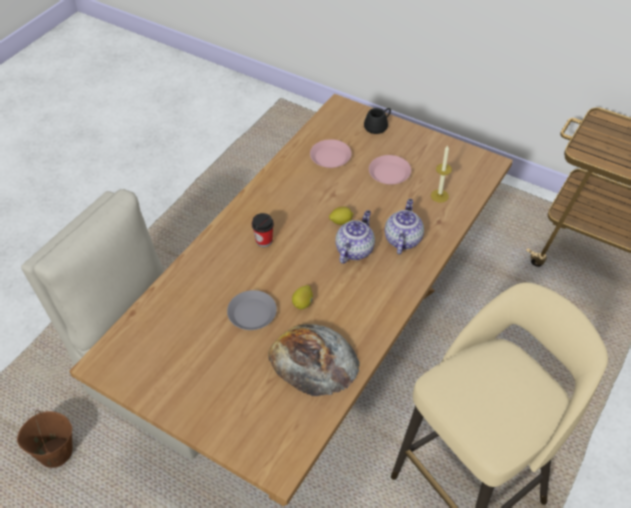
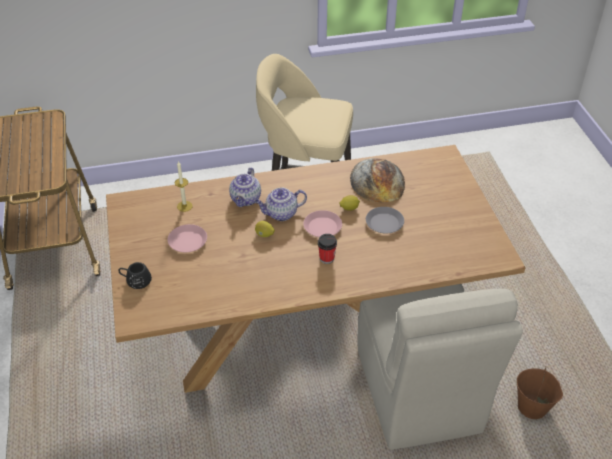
camera: 135 degrees left, 5 degrees down
(330, 157) = (204, 283): pink plate -> pink plate (322, 227)
(402, 239) = (246, 200): teapot -> teapot turned 45 degrees counterclockwise

